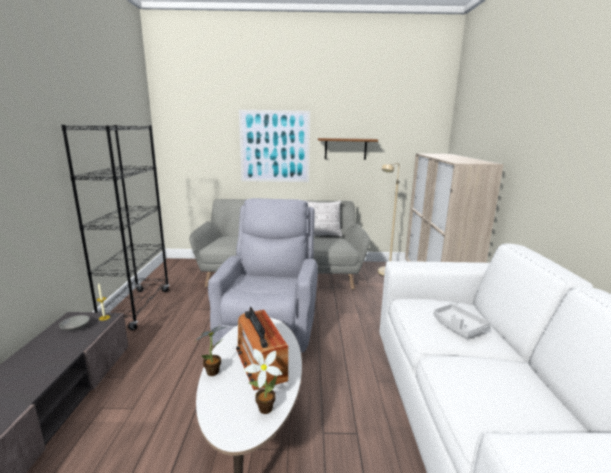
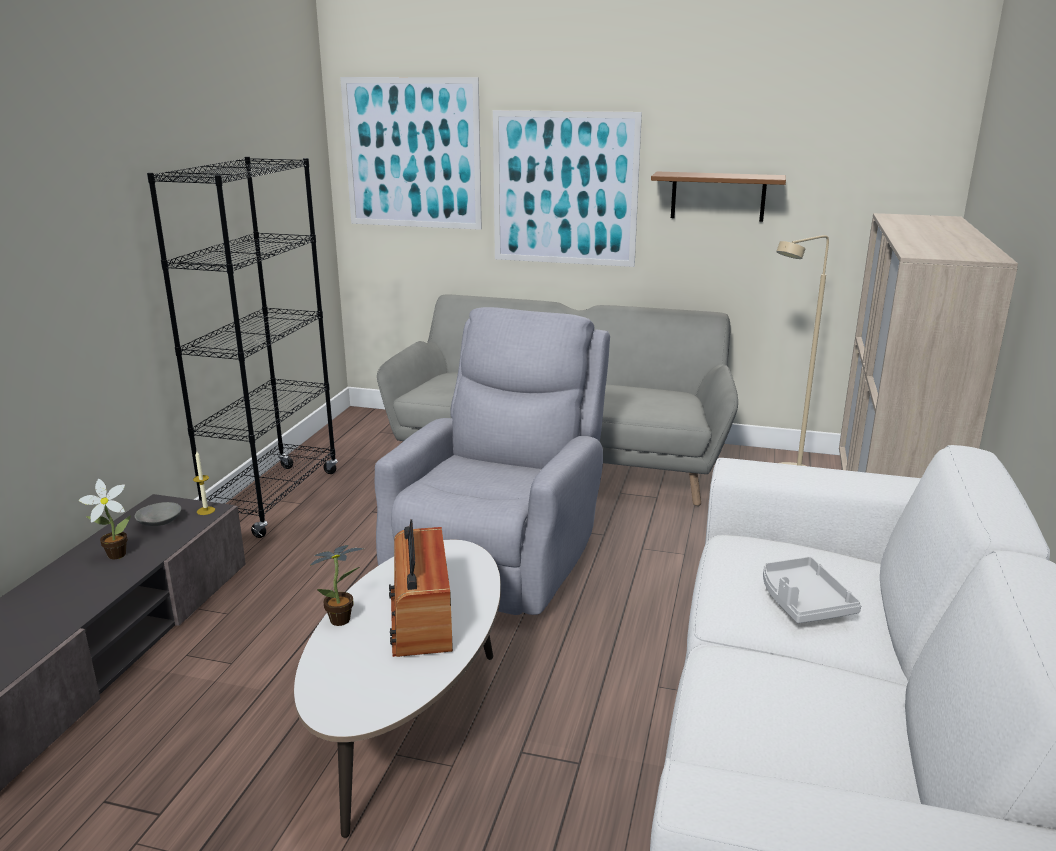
camera: 15 degrees right, 5 degrees up
(197, 130) = (412, 153): none -> picture
(263, 409) = (395, 686): potted plant -> potted plant (114, 555)
(322, 235) = (651, 385): pillow -> none

